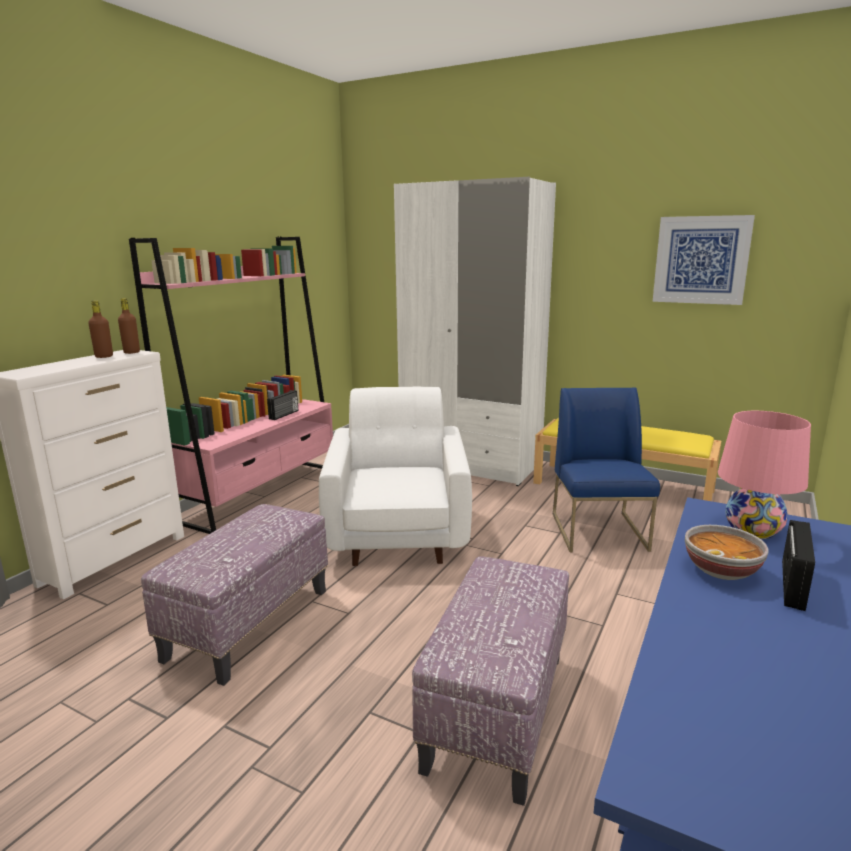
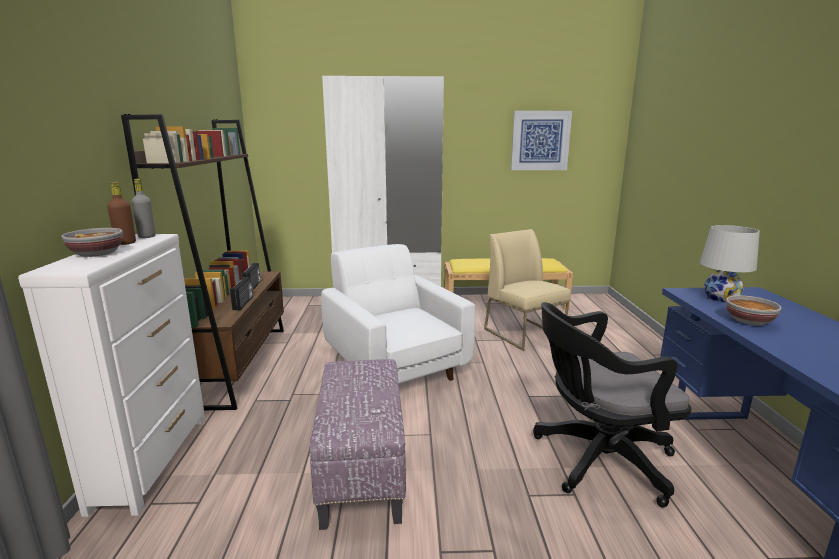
camera: 30 degrees left, 0 degrees up
(63, 364) = (97, 254): none -> bowl
(132, 352) = (147, 236): brown bottle -> grey bottle
(260, 493) = (237, 364): pink bookcase -> brown bookcase
(495, 708) = (596, 460): ottoman -> black office chair
(599, 532) = (524, 334): blue chair -> beige chair
(753, 529) = (721, 298): pink table lamp -> white table lamp
(795, 585) = (787, 320): radio -> radio (243, 303)

